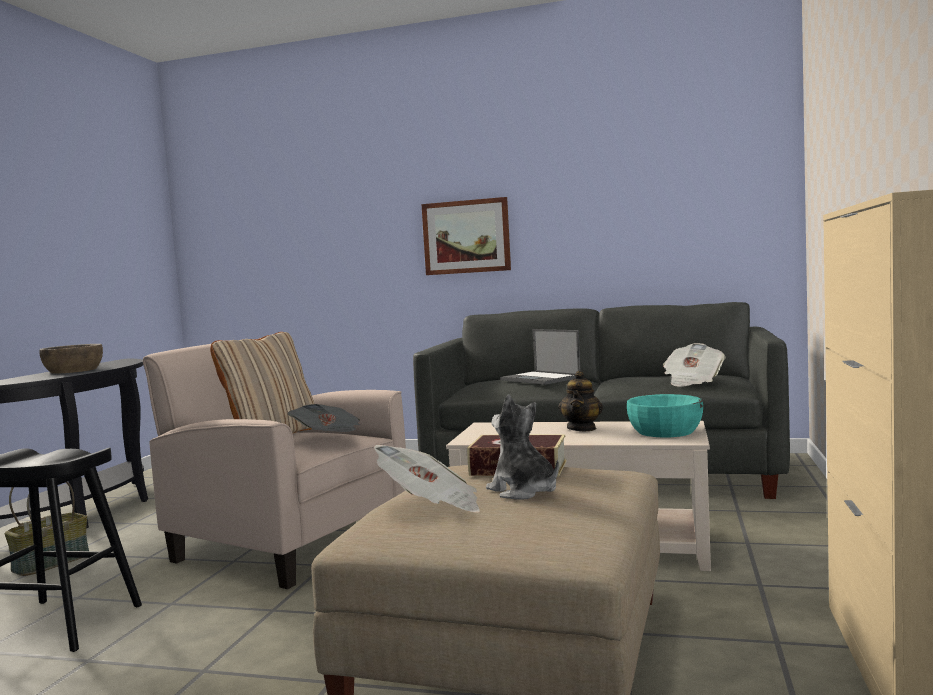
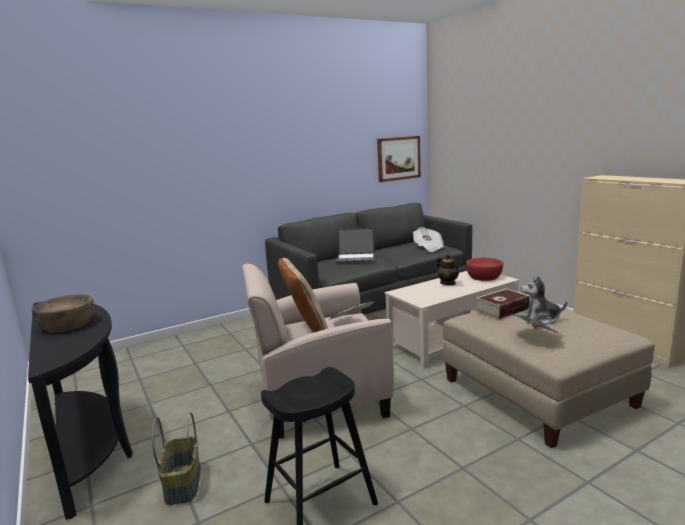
camera: 45 degrees left, 10 degrees up
(466, 237) = (264, 170): picture -> picture (398, 158)
(665, 431) = (484, 276): turquoise bowl -> red bowl

